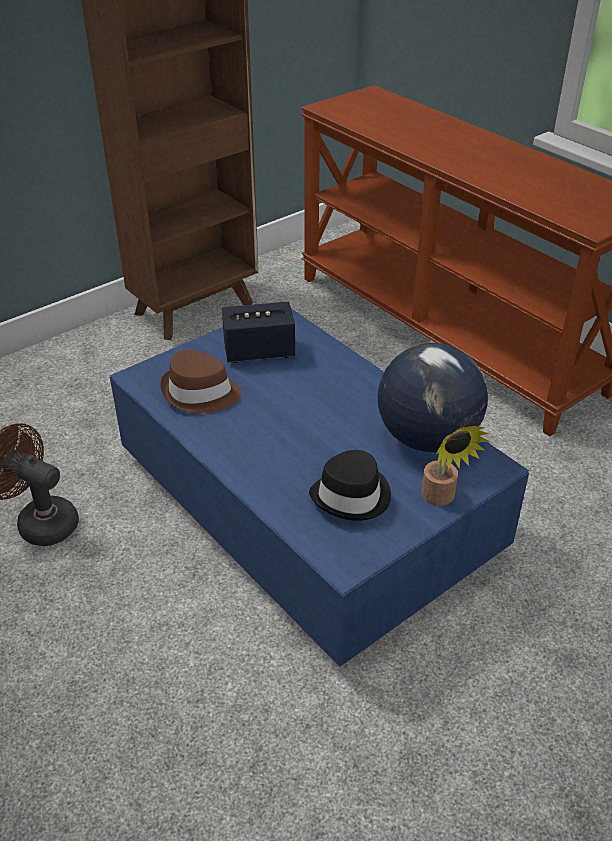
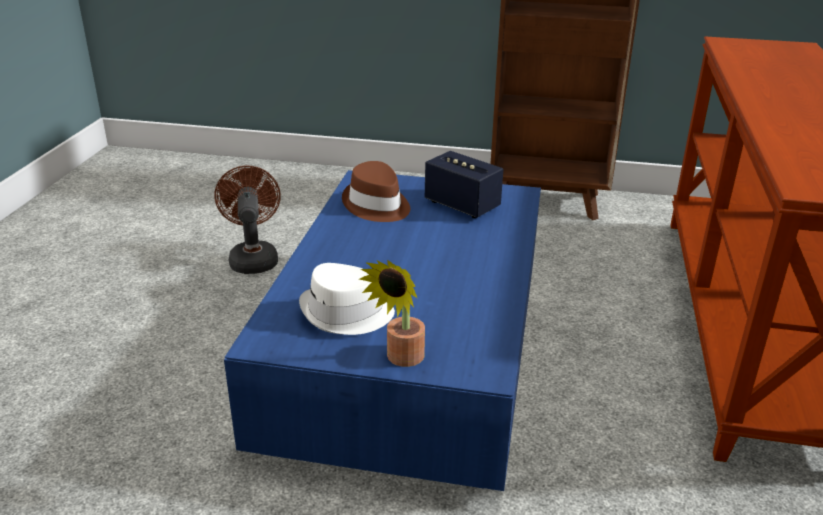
camera: 50 degrees right, 10 degrees down
(352, 496) = (346, 314): black hat -> white hat
(428, 438) = (474, 320): globe -> none

